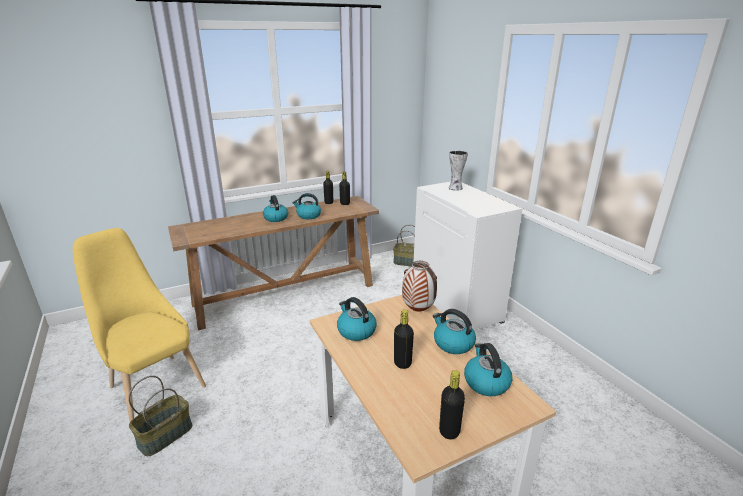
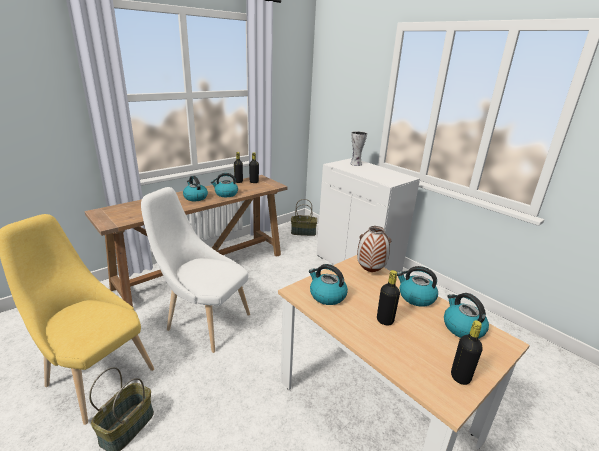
camera: 15 degrees left, 0 degrees up
(268, 346) = (204, 321): none -> white chair

